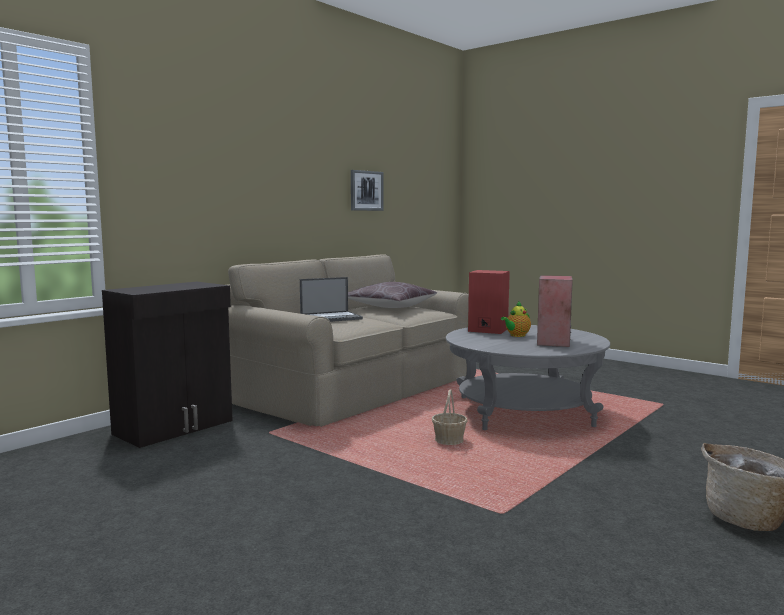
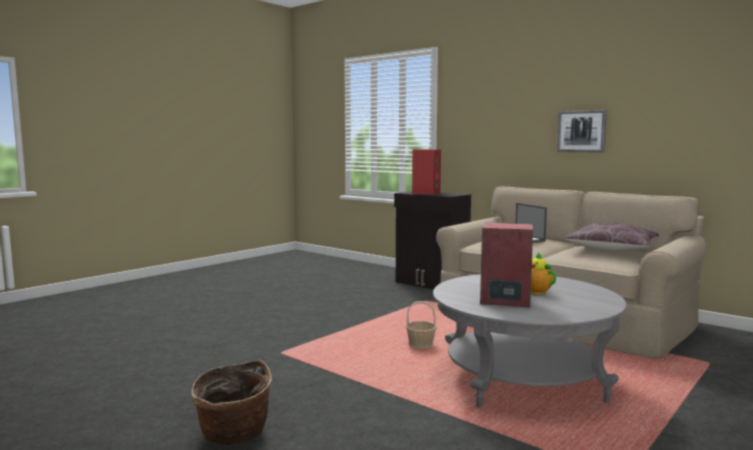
camera: 90 degrees right, 0 degrees up
(366, 190) = (700, 121): picture -> picture (581, 131)
(487, 330) = (560, 284): red speaker -> red speaker (426, 193)

